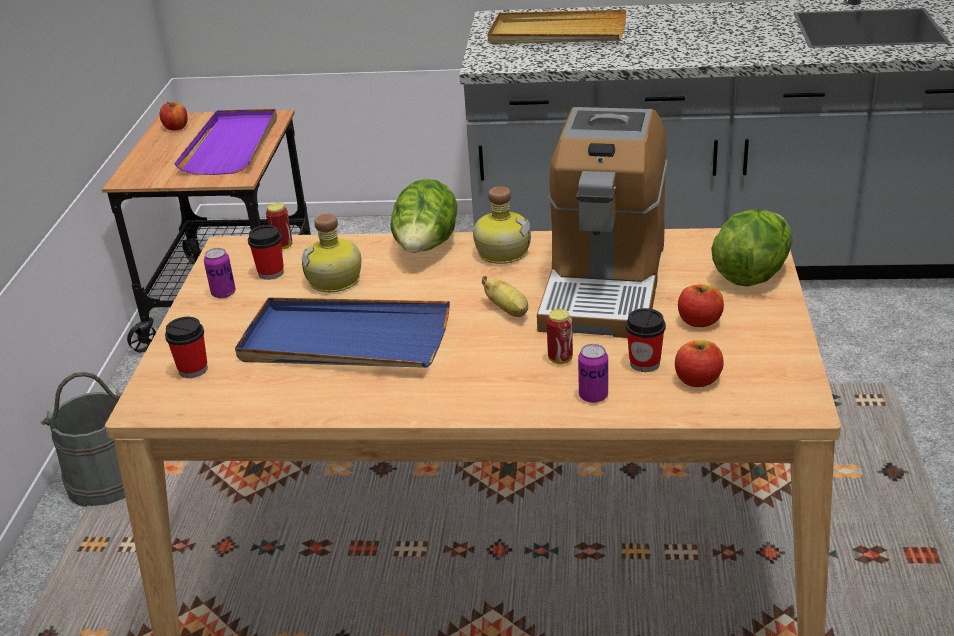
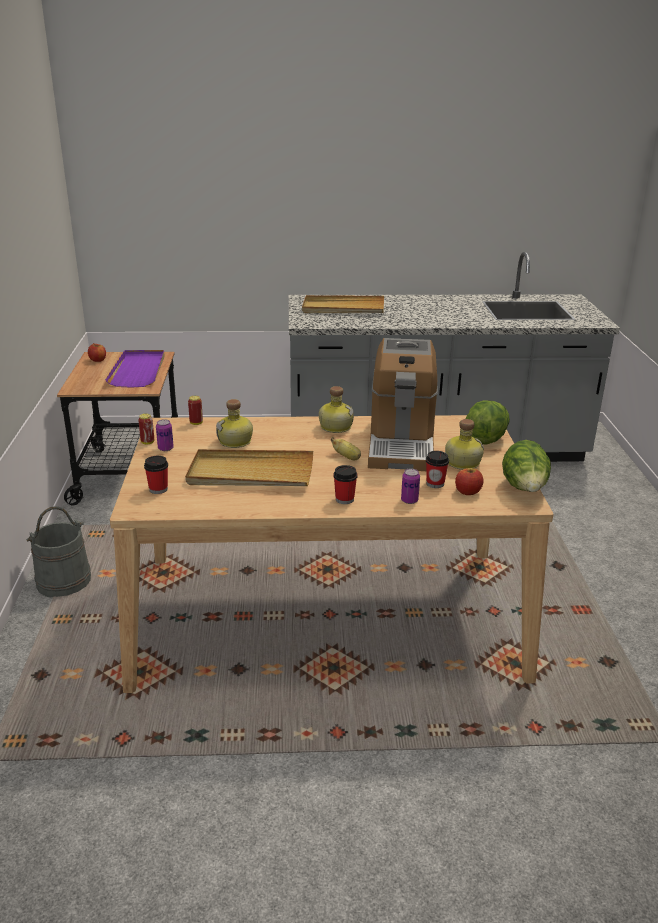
camera: 10 degrees left, 5 degrees down
(271, 273) = (193, 437): cup -> cup (344, 499)
(344, 341) = (250, 473): blue tray -> beige tray
(426, 249) = (288, 425): lettuce -> lettuce (524, 489)
(560, 359) = (385, 482): can -> can (147, 442)
(699, 321) = (461, 462): apple -> bottle

